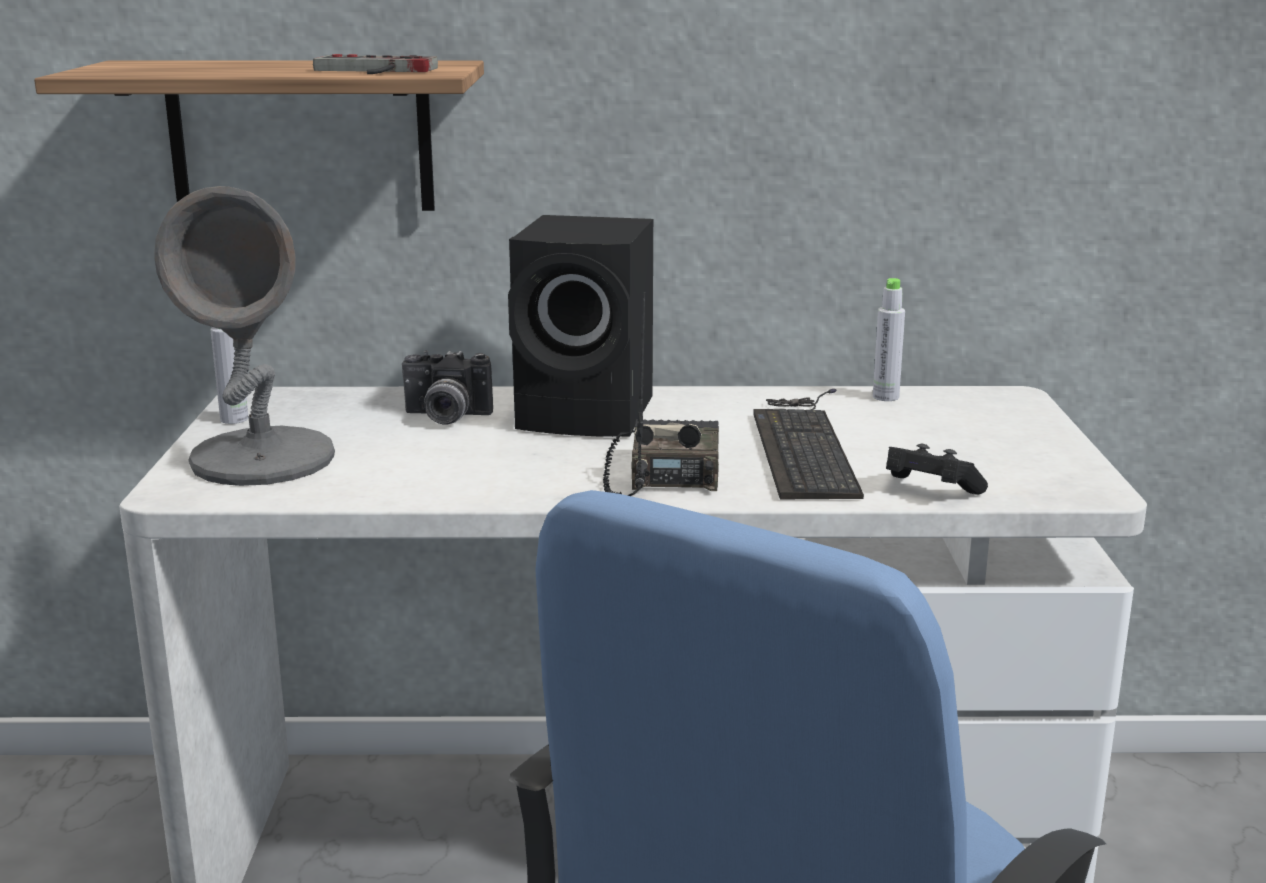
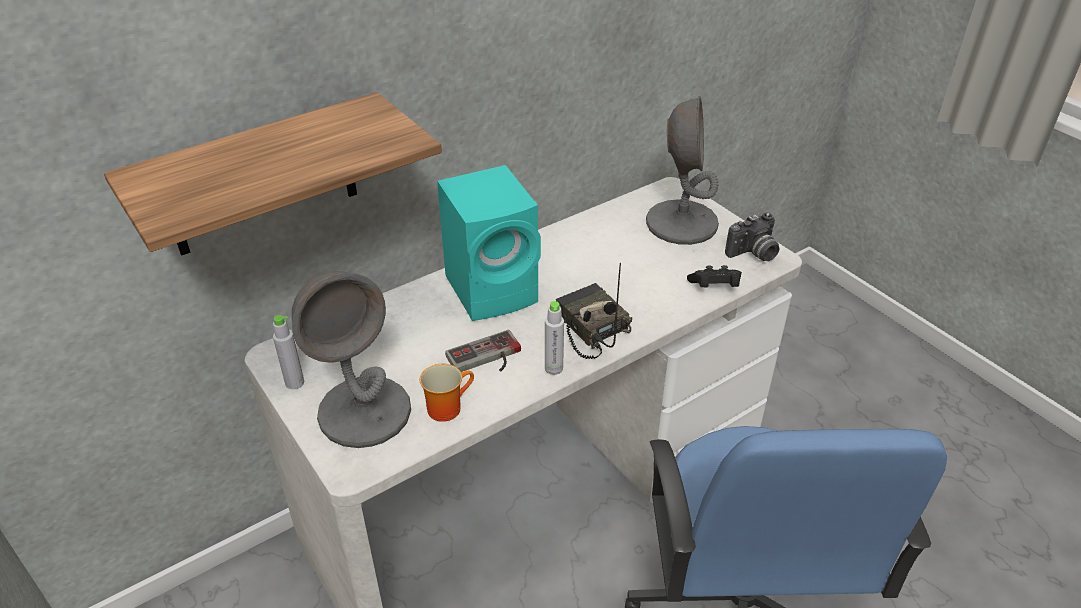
camera: 35 degrees left, 20 degrees up
(361, 481) = (446, 406): none -> mug
(371, 70) = (360, 145): game controller -> game controller (487, 359)
(445, 417) = (419, 326): camera -> camera (753, 254)
(591, 415) = (494, 289): black speaker -> turquoise speaker
(804, 443) = (624, 271): keyboard -> none
(885, 397) = (618, 213): grey bottle -> grey bottle (553, 368)
(975, 426) = (681, 223): none -> grey table lamp

